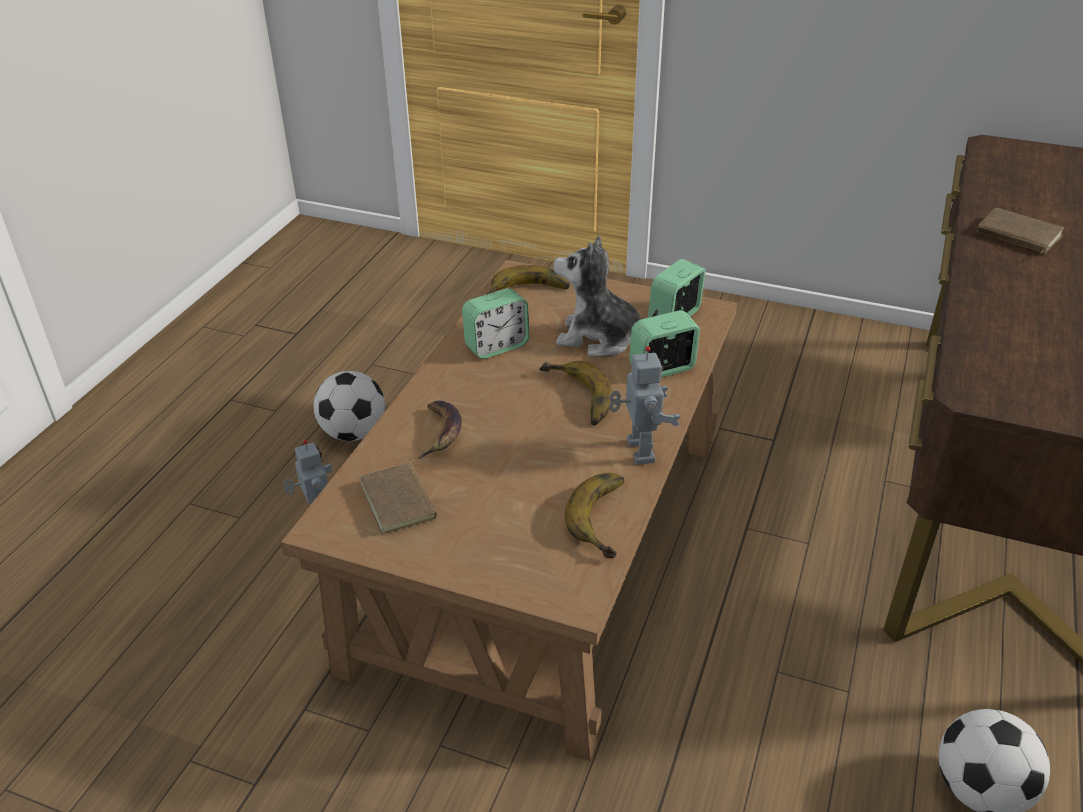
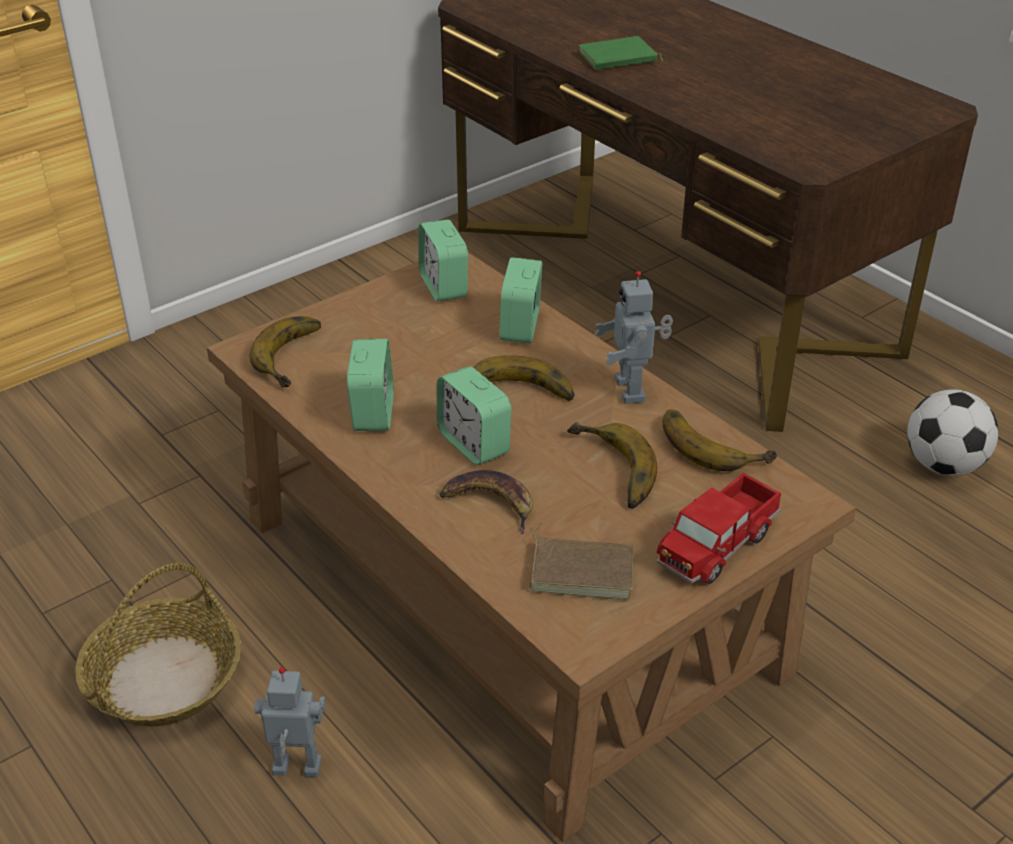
camera: 60 degrees left, 0 degrees up
(353, 433) = (164, 679): football -> basket
(481, 561) = (717, 544): none -> toy truck
(501, 400) = (474, 443): none -> alarm clock
(524, 474) = (608, 471): none -> banana
(599, 338) = (431, 343): plush toy -> none
(638, 451) = (632, 390): toy robot -> toy robot turned 120 degrees counterclockwise
(1017, 236) = (618, 59): brown book -> green book

